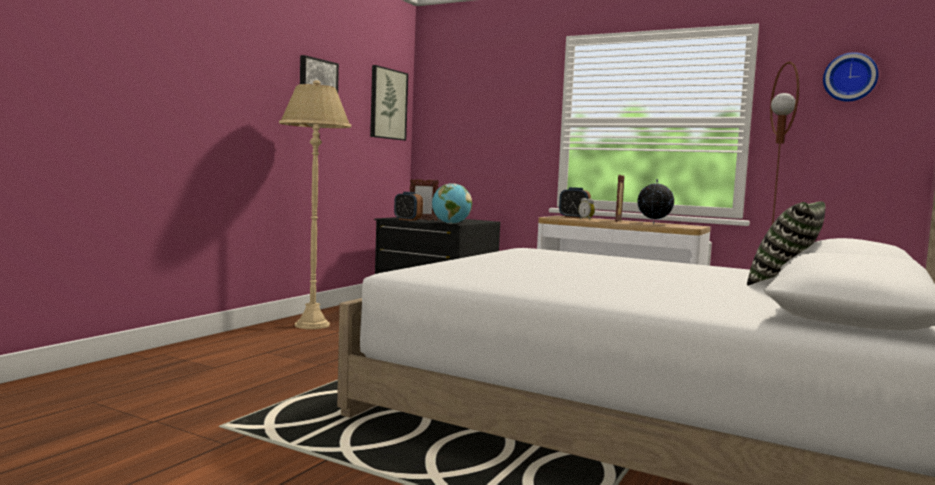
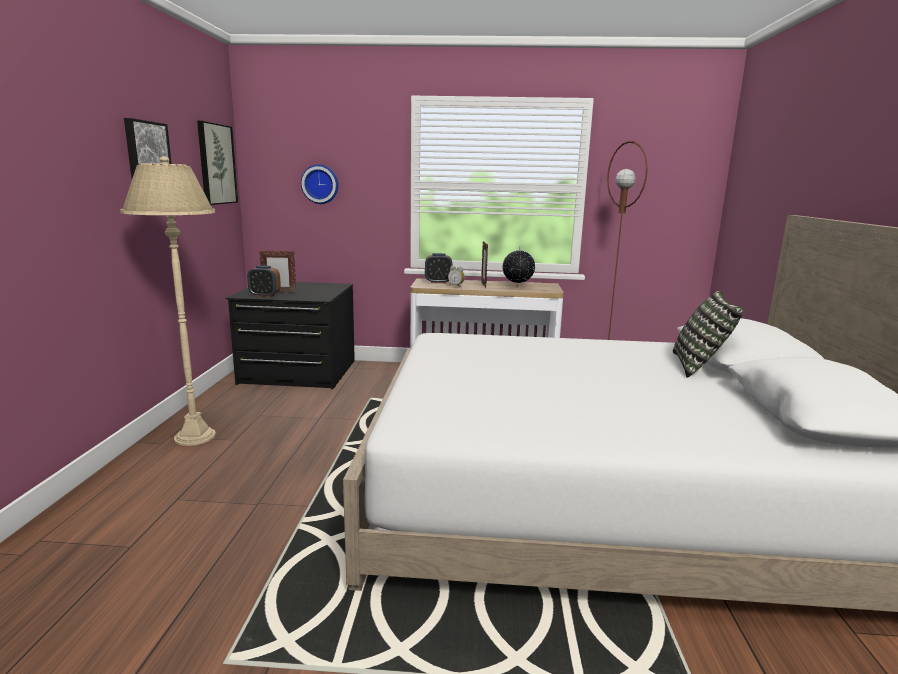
camera: 25 degrees left, 10 degrees up
(450, 223) = (317, 298): globe -> none
(850, 77) = (664, 152): wall clock -> wall clock (320, 184)

